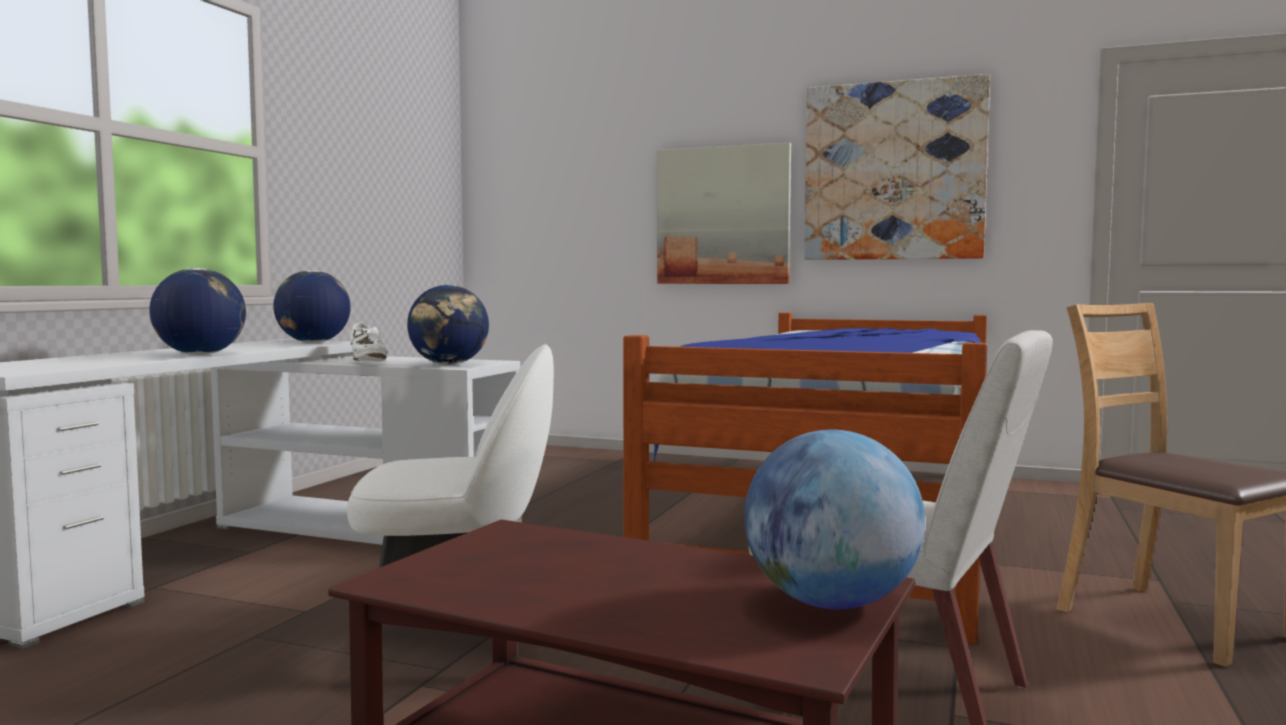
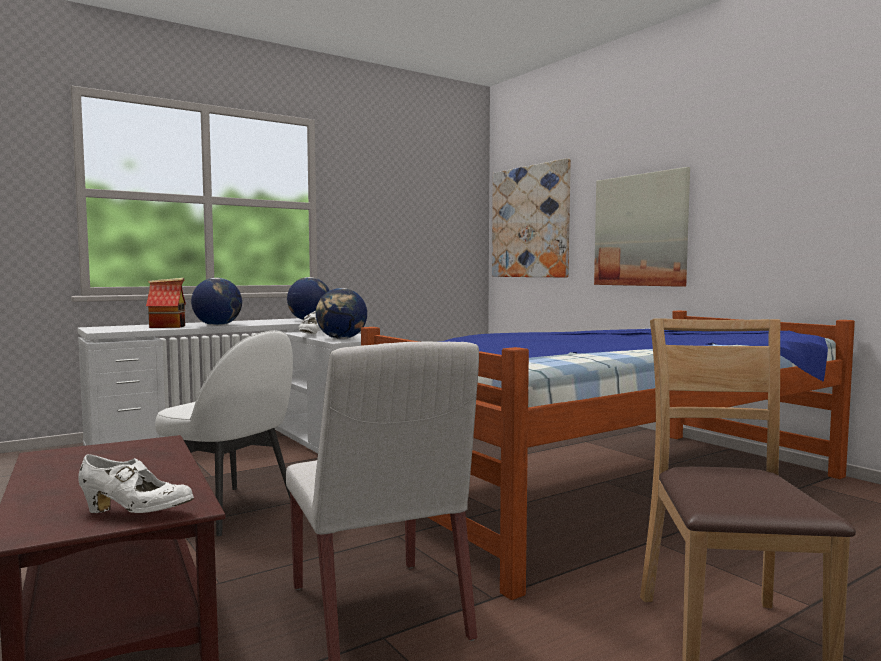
camera: 35 degrees right, 0 degrees up
(111, 360) = (168, 326): none -> toy house
(831, 603) = (136, 513): globe -> white shoe
(893, 171) = (773, 185): picture -> picture (530, 222)

